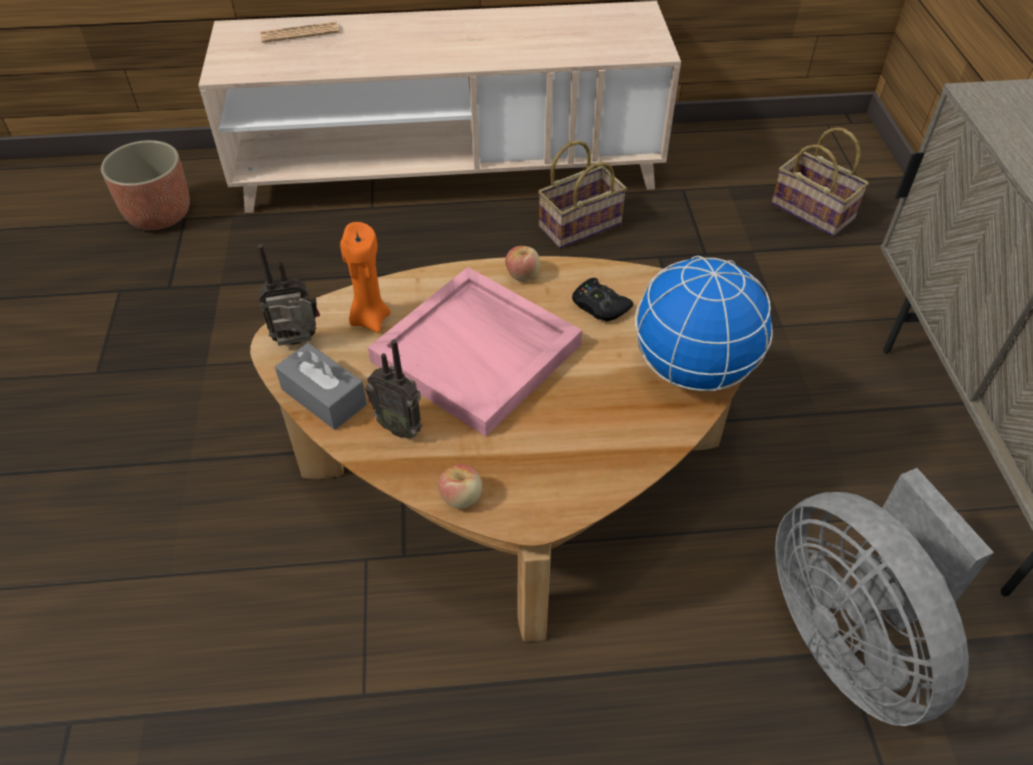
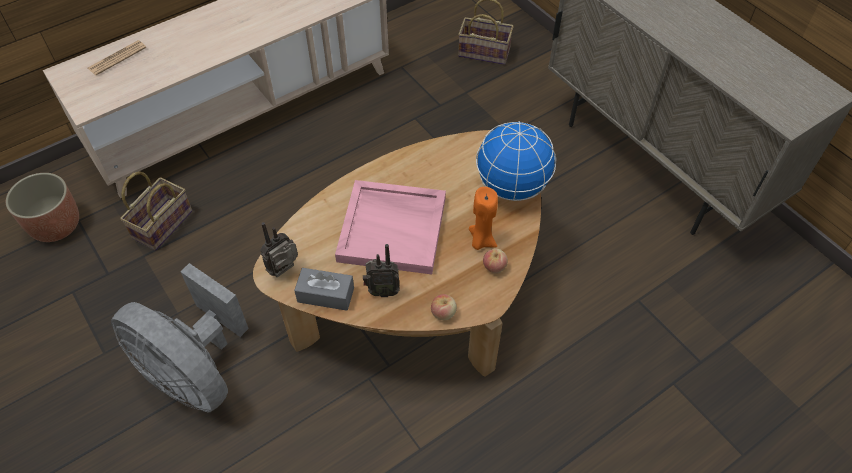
camera: 30 degrees left, 5 degrees up
(369, 318) = (315, 236): orange candle -> orange candle (481, 240)
(522, 274) = (384, 170): apple -> apple (494, 267)
(580, 224) = (354, 115): basket -> basket (162, 223)
(599, 306) = (439, 171): black game controller -> none
(849, 638) = (637, 291): grey fan -> grey fan (196, 372)

